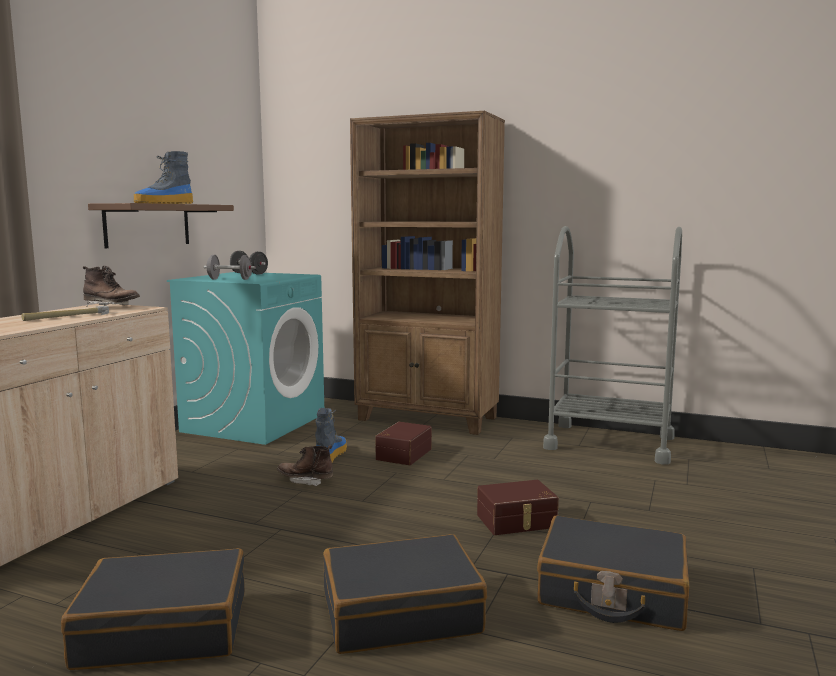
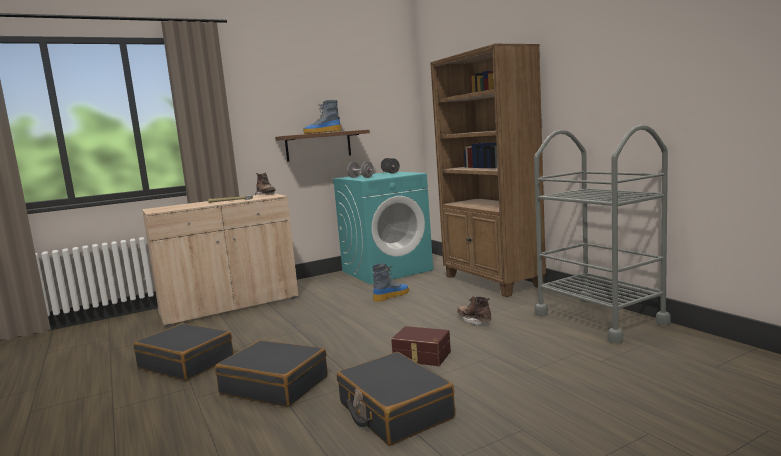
camera: 40 degrees right, 0 degrees up
(305, 481) = (353, 308): brown boot -> brown boot (474, 321)
(402, 454) = (433, 302): brown storage box -> none

